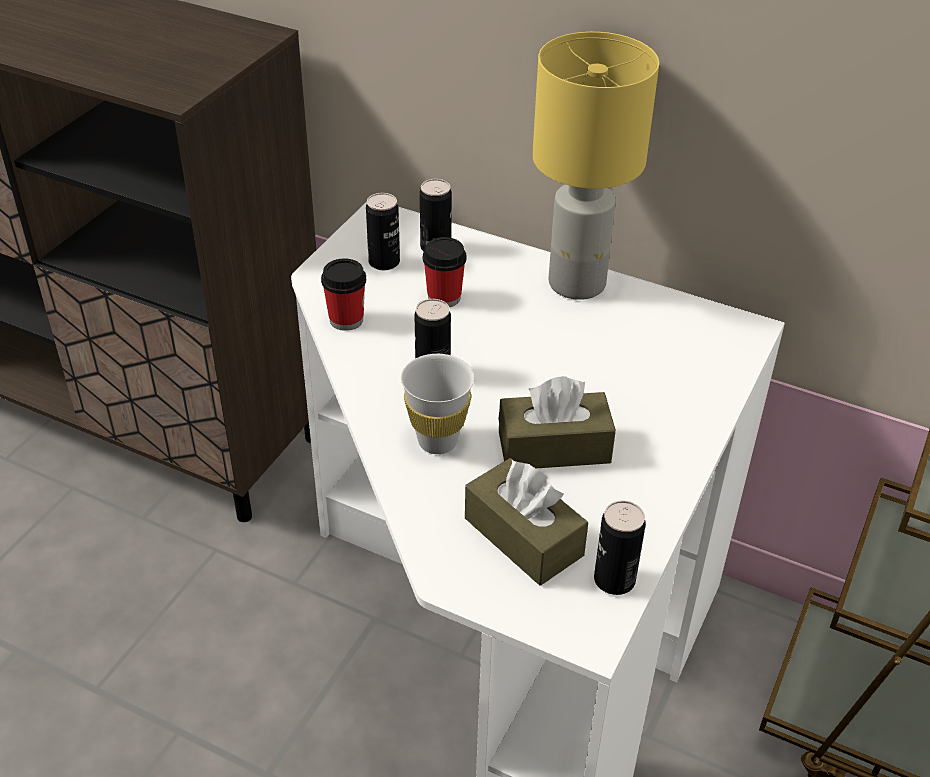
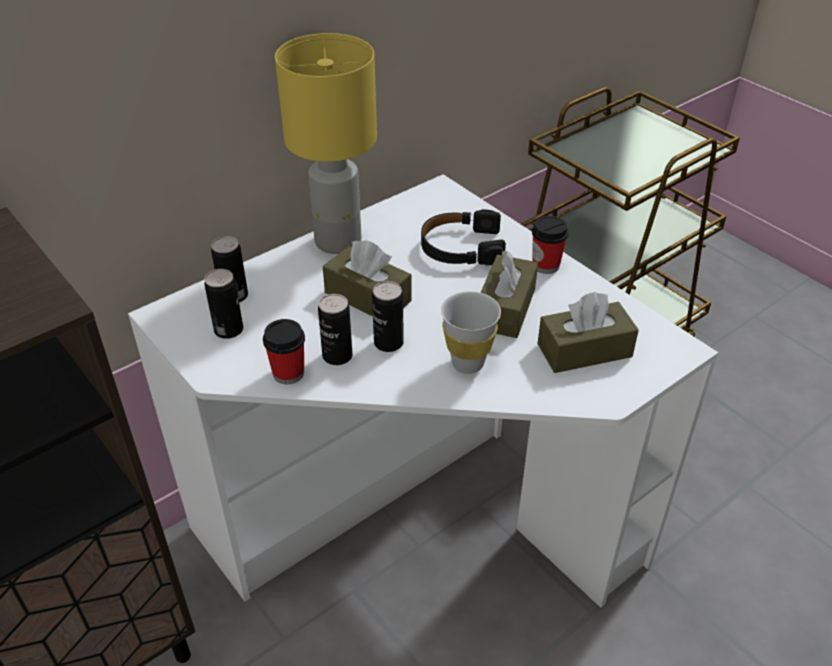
camera: 65 degrees left, 0 degrees up
(444, 297) = (302, 310): cup -> cup (546, 265)
(497, 334) = (367, 297): none -> brown tissue box
(614, 580) = (639, 323): can -> can (337, 356)
(643, 379) = (461, 247): none -> black headphones

